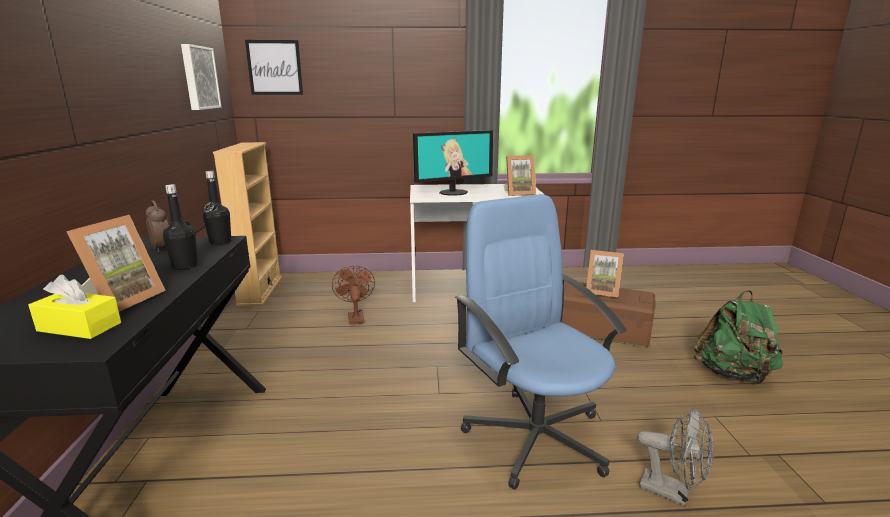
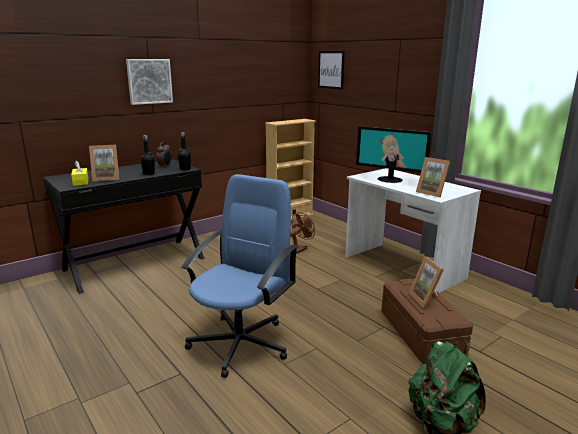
camera: 55 degrees right, 0 degrees up
(199, 78) = (269, 77): picture -> picture (149, 81)
(672, 492) = (231, 408): grey fan -> none

